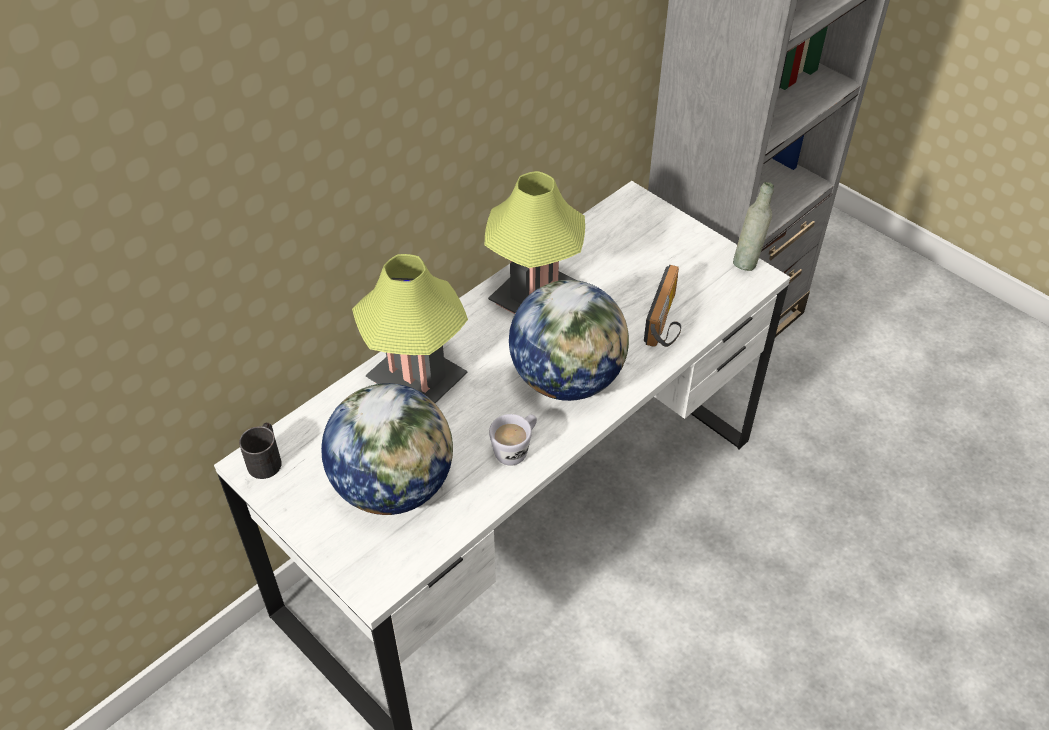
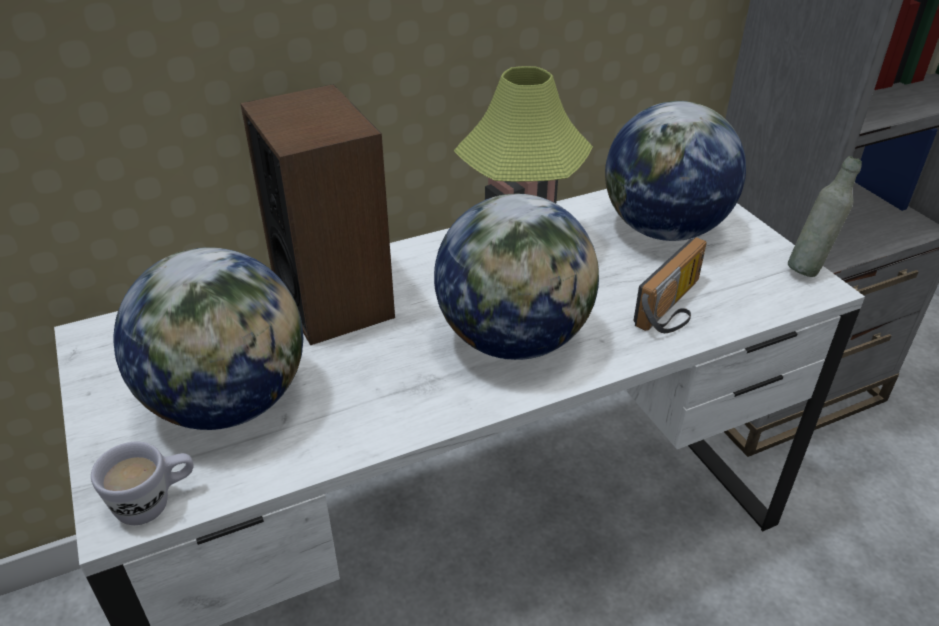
camera: 20 degrees right, 10 degrees down
(266, 458) = (112, 335): black mug -> none
(417, 380) = (333, 299): table lamp -> speaker
(516, 449) = (404, 401): white mug -> white mug (155, 503)
(634, 250) = (663, 229): none -> globe

